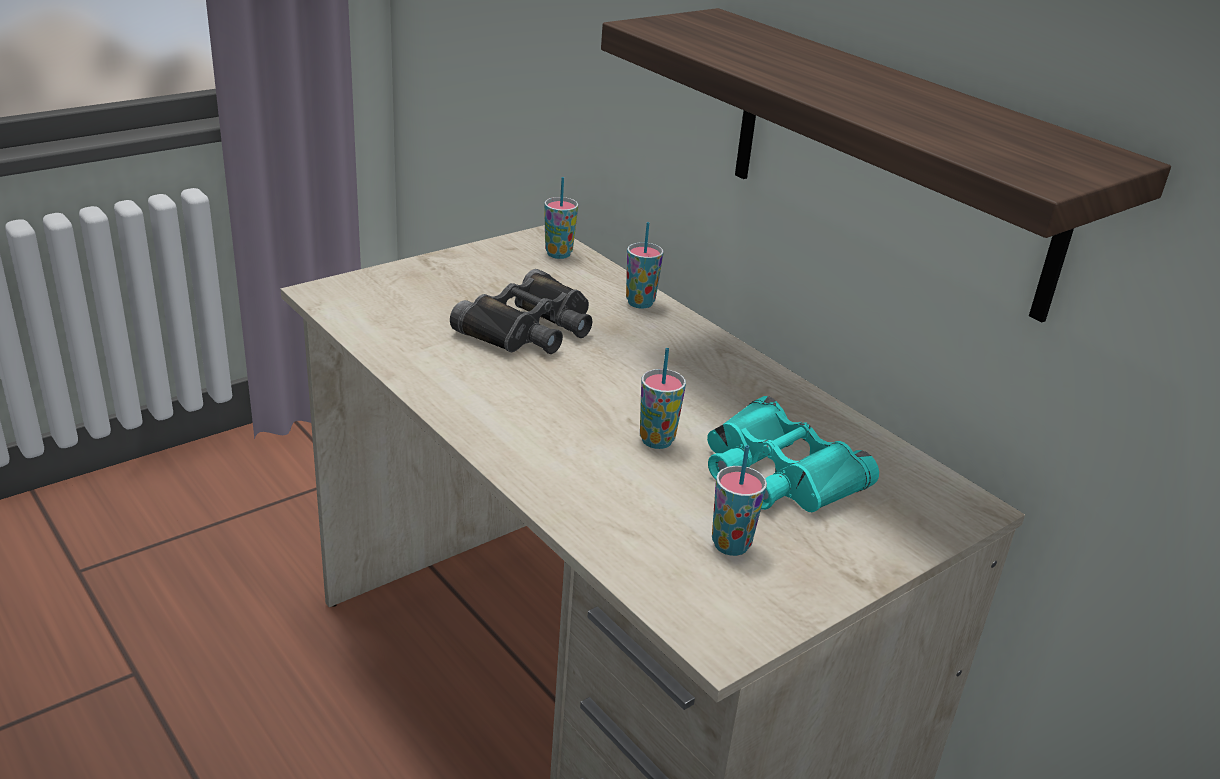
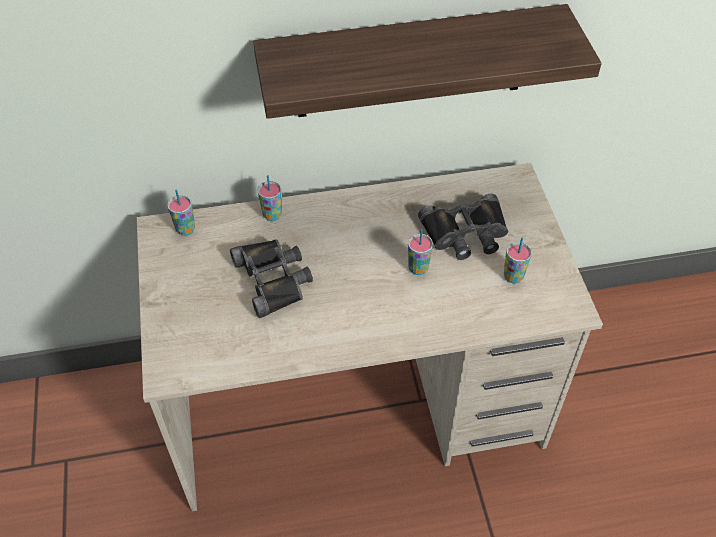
camera: 60 degrees left, 20 degrees up
(777, 473) = (466, 233): turquoise binoculars -> black binoculars

